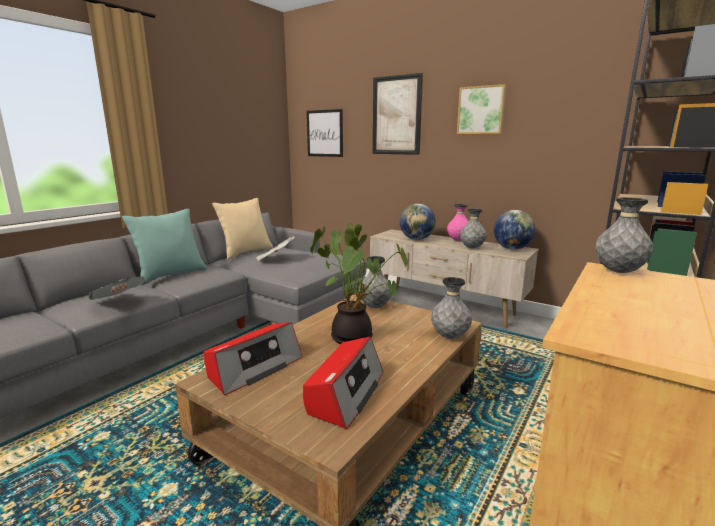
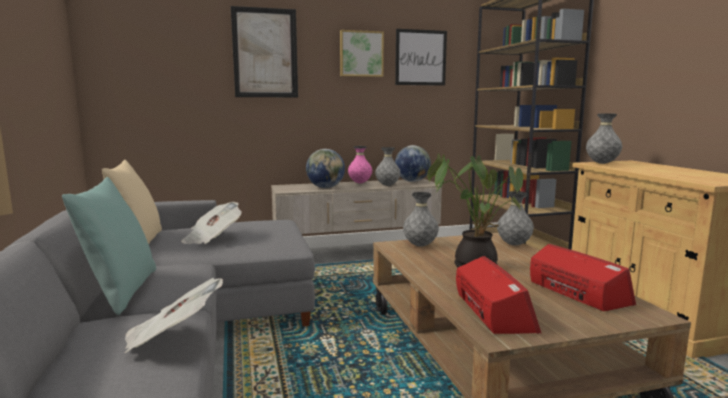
camera: 50 degrees left, 5 degrees down
(325, 133) = (151, 70): picture -> picture (420, 57)

